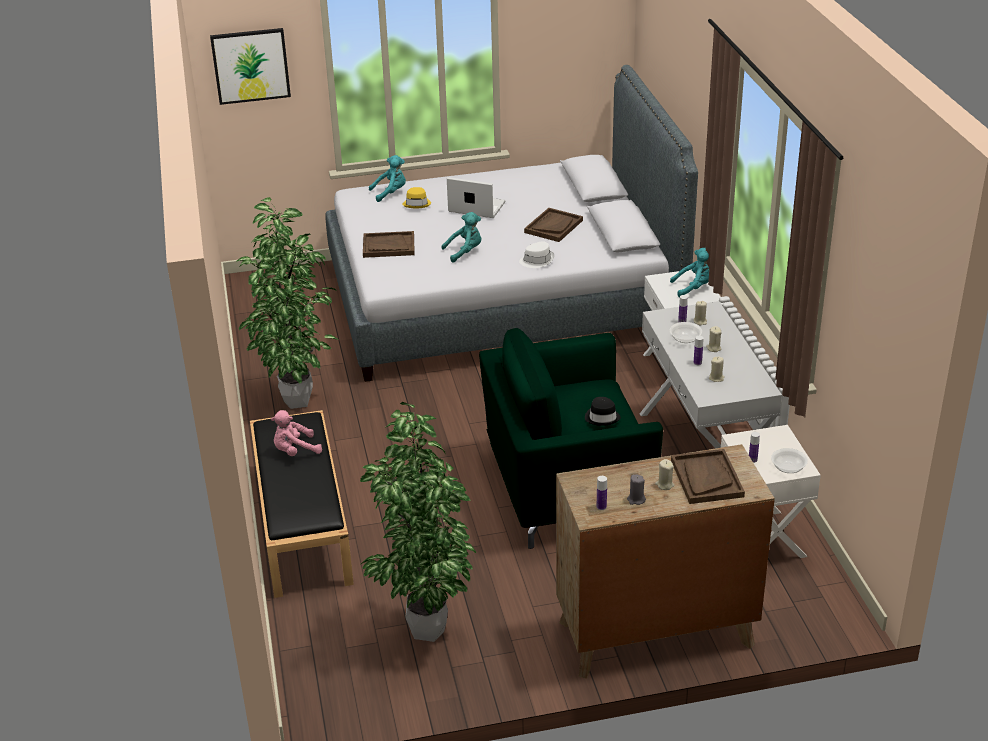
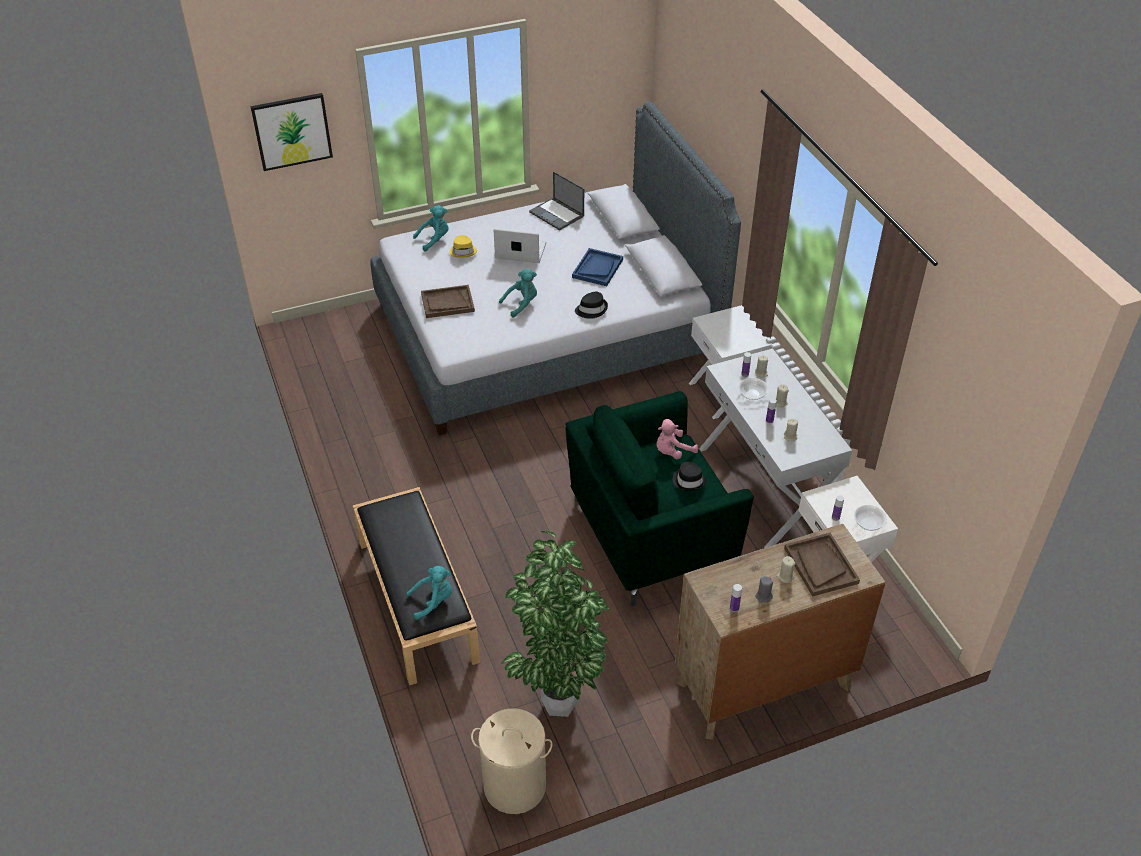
camera: 10 degrees left, 10 degrees up
(295, 451) = (406, 538): pink plush toy -> pink plush toy (672, 452)
(298, 399) = (380, 460): potted plant -> none
(360, 698) = (514, 786): none -> beige laundry basket
(524, 179) = (557, 214): none -> laptop
(537, 260) = (591, 309): white hat -> black hat
(553, 226) = (597, 268): brown tray -> blue tray
(694, 288) = (740, 328): turquoise plush toy -> turquoise plush toy (433, 601)

